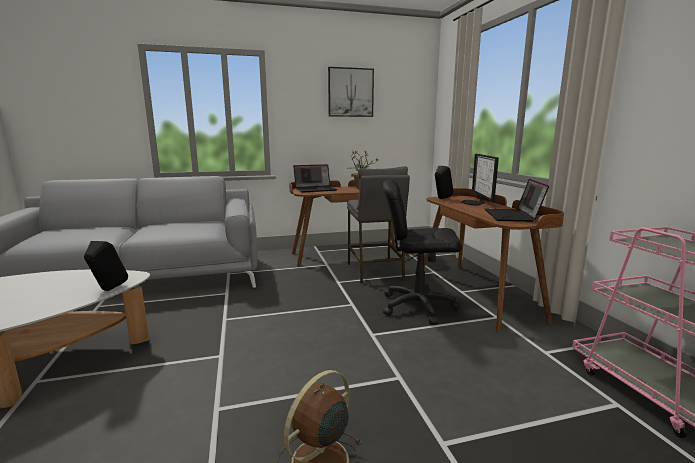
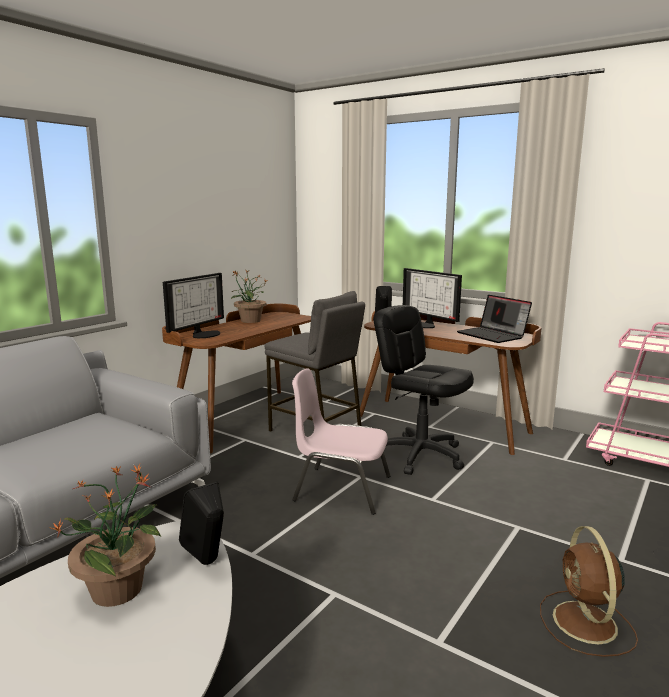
camera: 40 degrees left, 0 degrees up
(67, 286) = (118, 589): none -> potted plant
(315, 189) = (204, 334): laptop -> monitor
(328, 306) = (341, 488): none -> pink chair
(350, 92) = (210, 186): picture -> none
(417, 306) = (420, 455): black office chair -> black office chair turned 75 degrees clockwise

